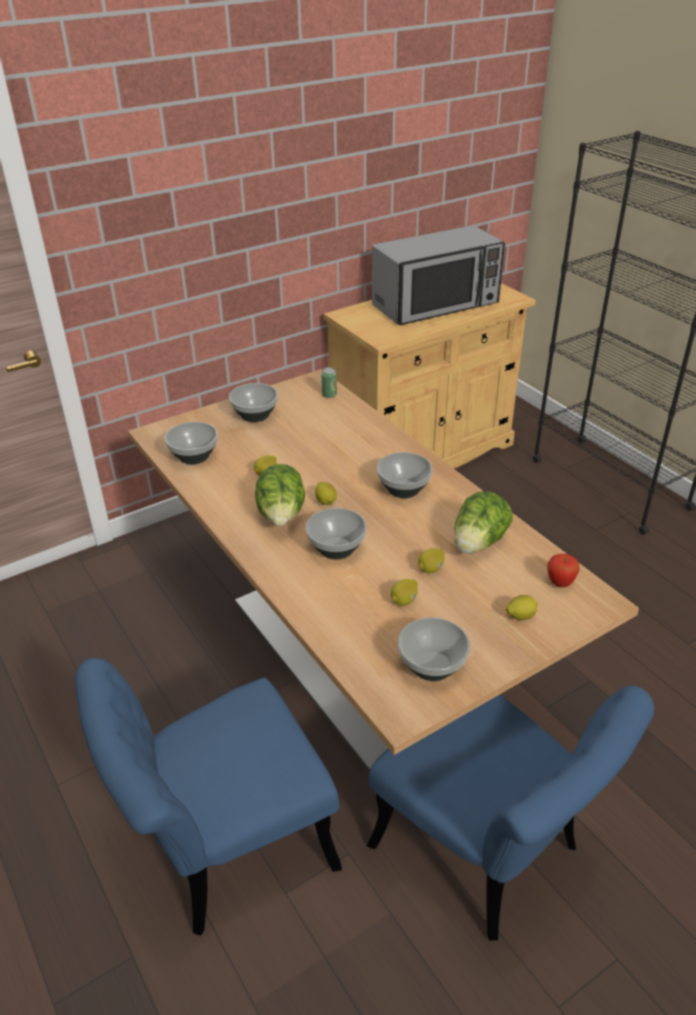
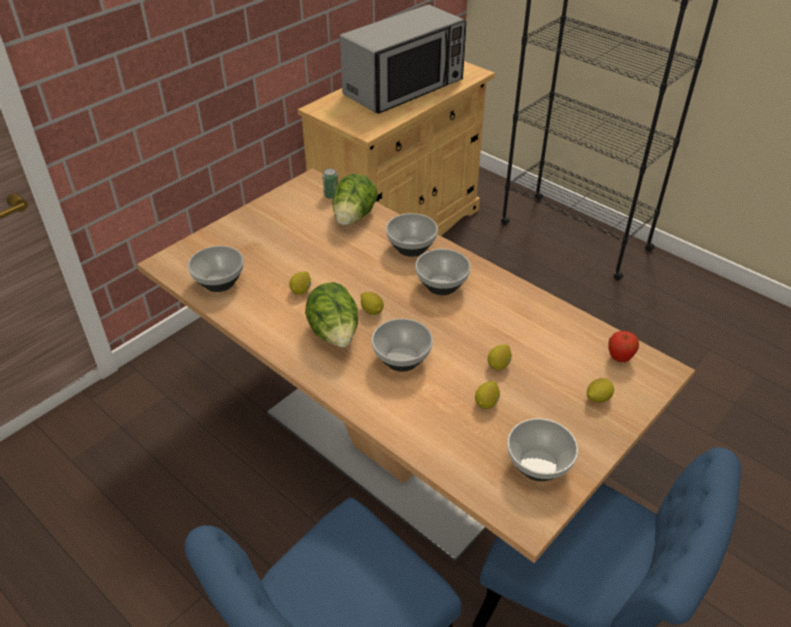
camera: 15 degrees left, 5 degrees up
(255, 416) = (265, 228): bowl -> bowl (411, 248)
(478, 543) = (532, 330): lettuce -> lettuce (353, 218)

